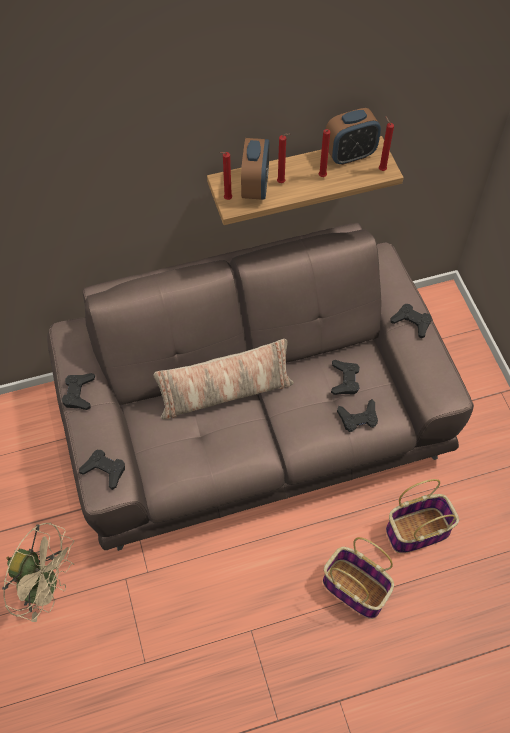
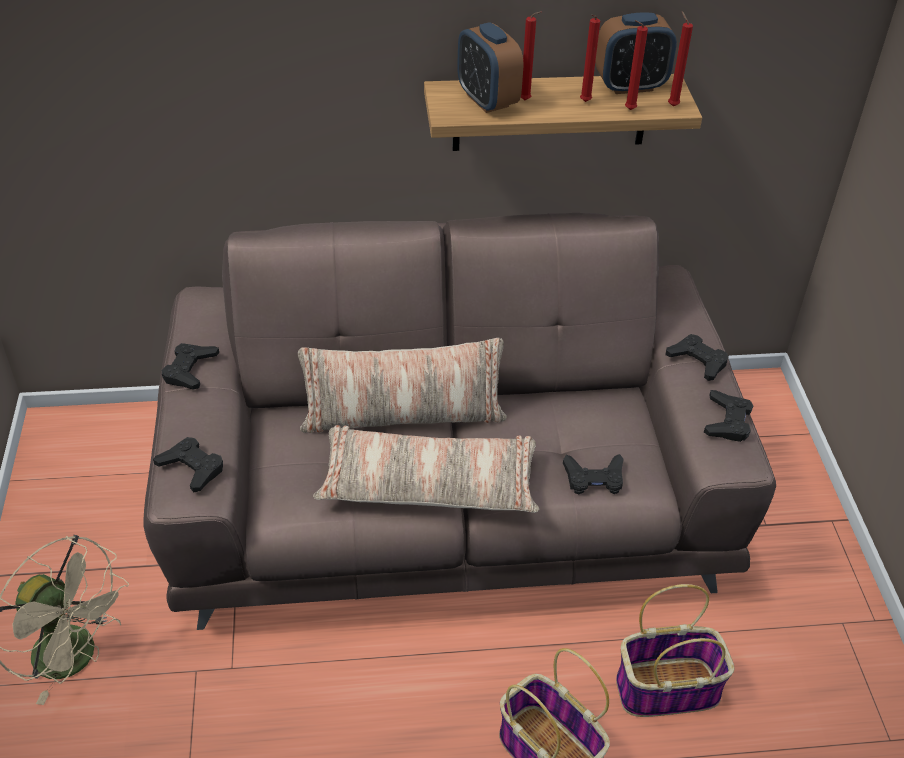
camera: 10 degrees right, 15 degrees down
(226, 199) = (443, 107): red candle -> red candle (628, 110)
(254, 442) = (429, 484): none -> pillow
(255, 187) = (487, 100): alarm clock -> alarm clock turned 135 degrees clockwise
(345, 380) = (584, 427): black game controller -> black game controller (727, 421)

